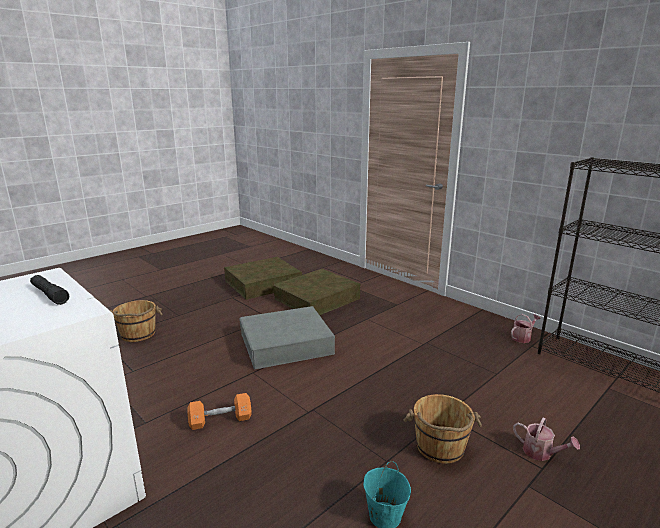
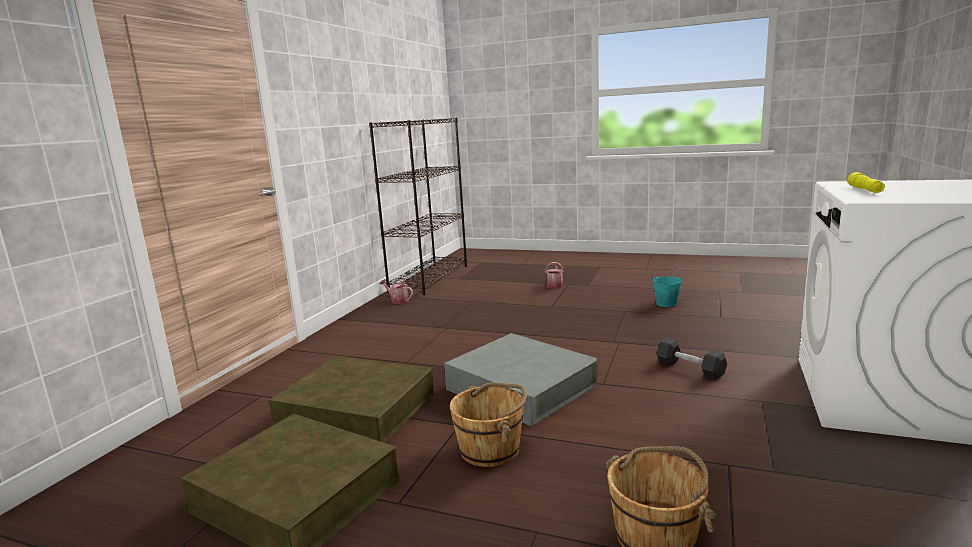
camera: 115 degrees left, 5 degrees down
(49, 295) = (865, 190): black flashlight -> yellow flashlight
(220, 420) = (690, 369): orange dumbbell -> black dumbbell
(440, 447) = (588, 302): brown bucket -> brown bucket (491, 449)

